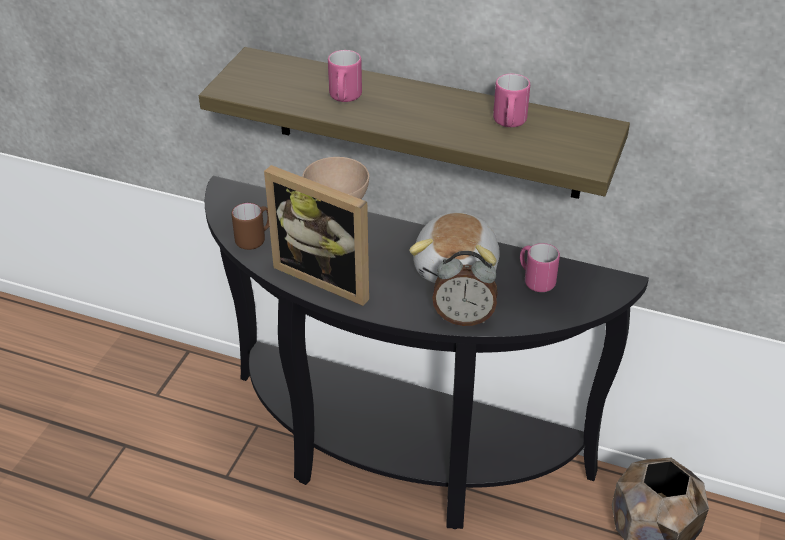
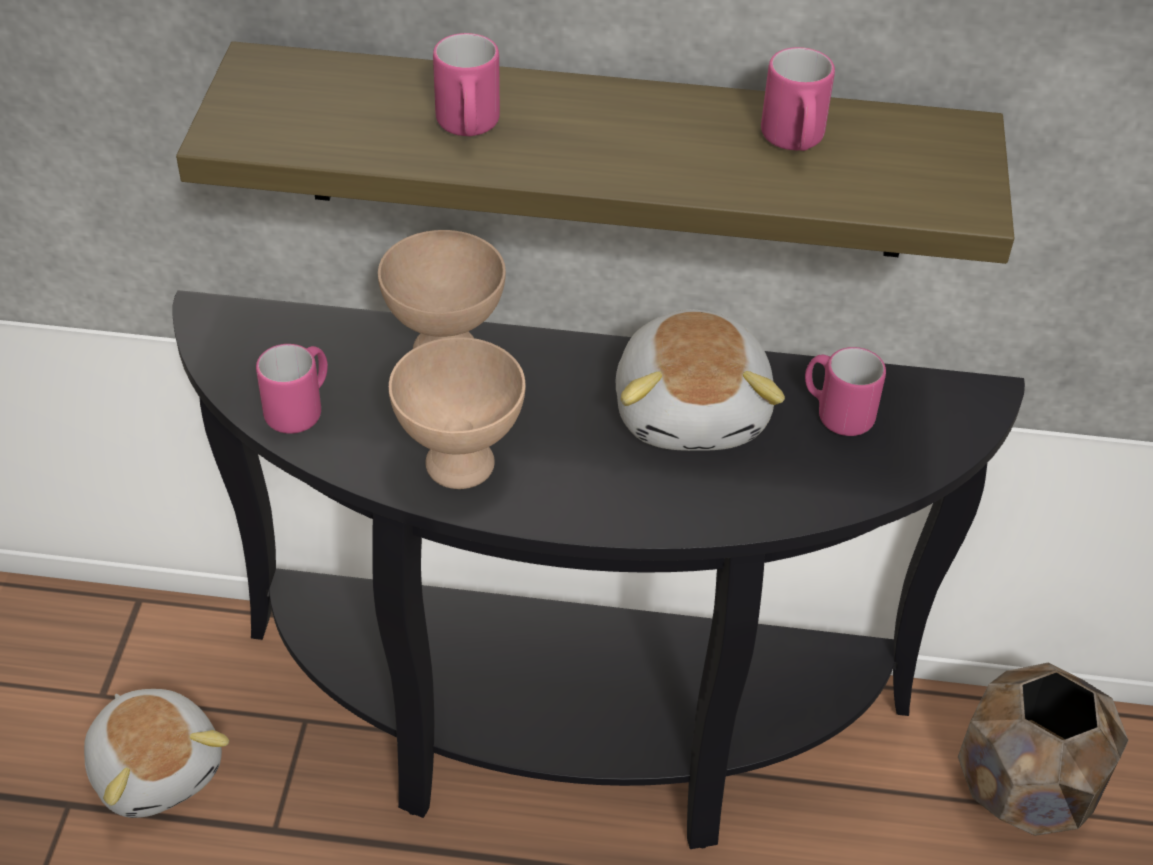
camera: 15 degrees left, 5 degrees up
(175, 435) = (157, 767): none -> plush toy
(255, 239) = (300, 409): brown mug -> pink mug
(327, 275) = (462, 463): picture frame -> beige bowl
(463, 317) = (736, 507): alarm clock -> none

